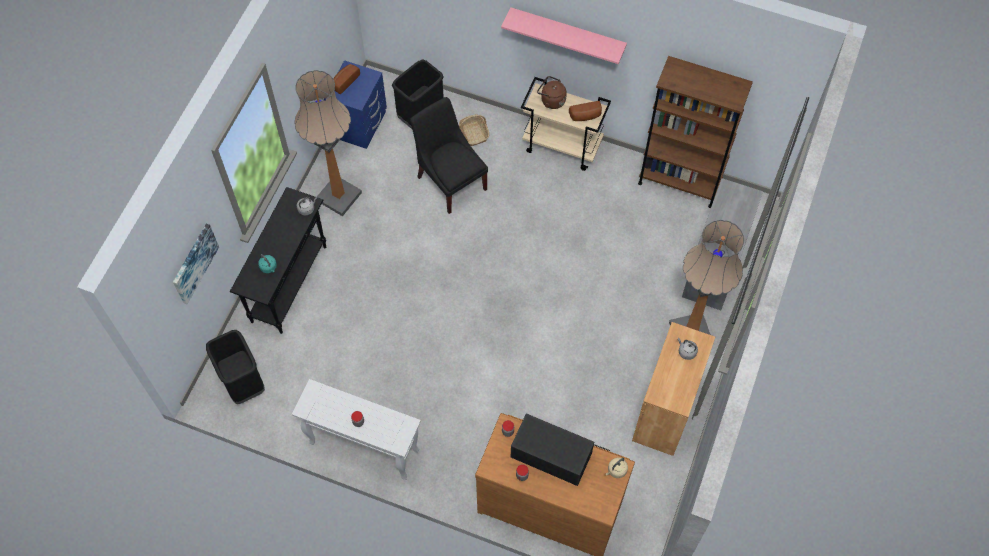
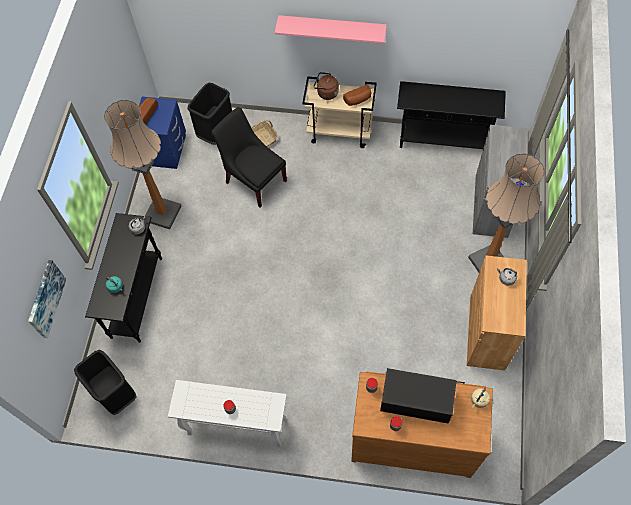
camera: 10 degrees left, 0 degrees up
(679, 182) = (443, 141): brown bookcase -> black console table

